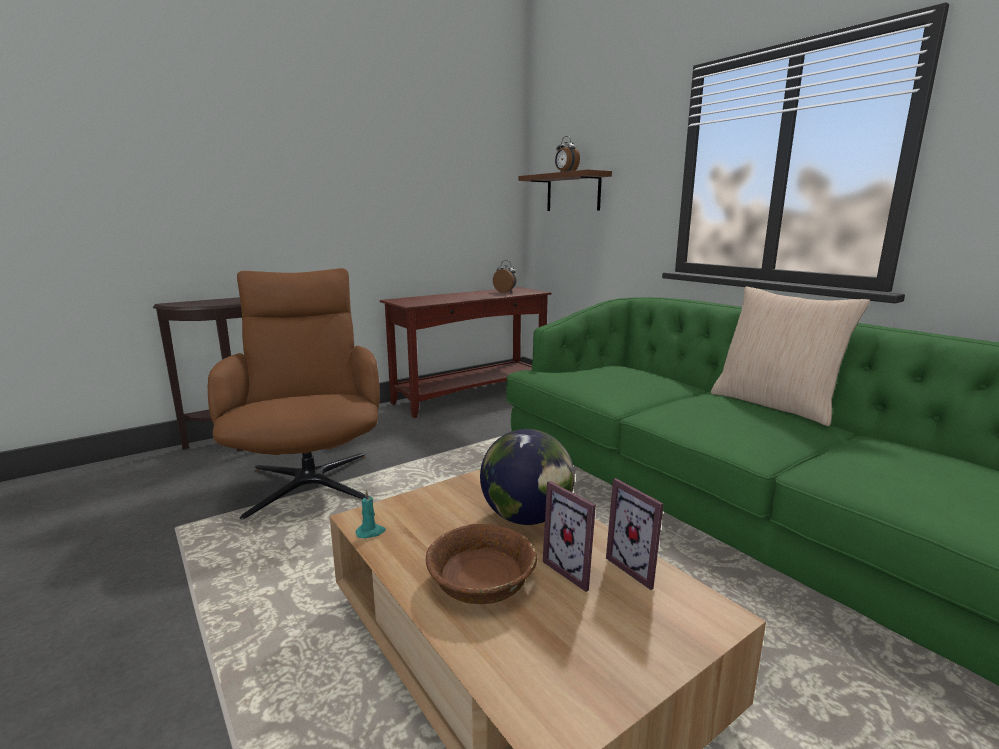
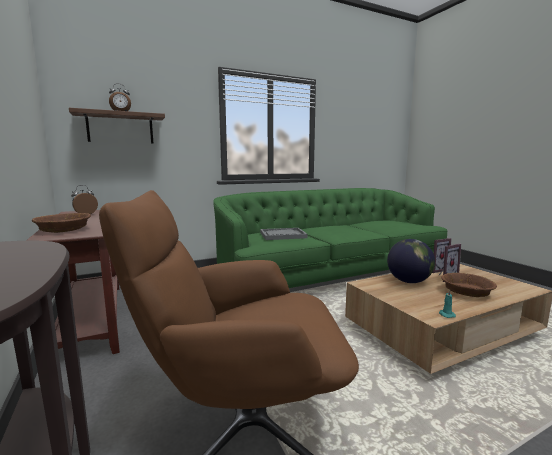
camera: 80 degrees left, 5 degrees down
(423, 298) = (64, 230): none -> brown bowl
(609, 378) = (282, 235): none -> grey tray
(775, 404) = (322, 225): beige pillow -> none

